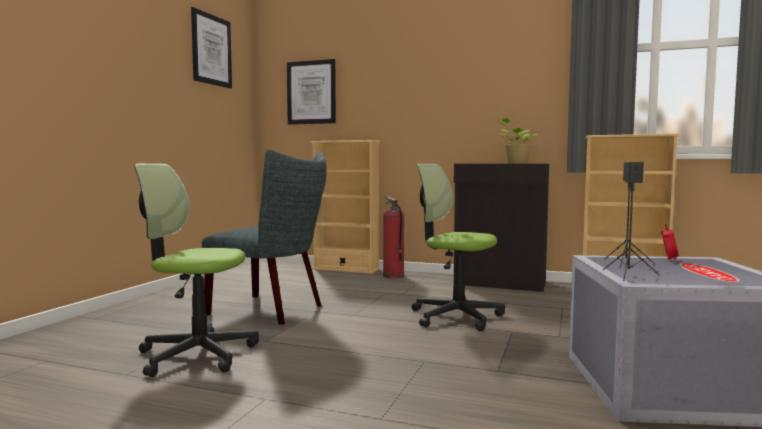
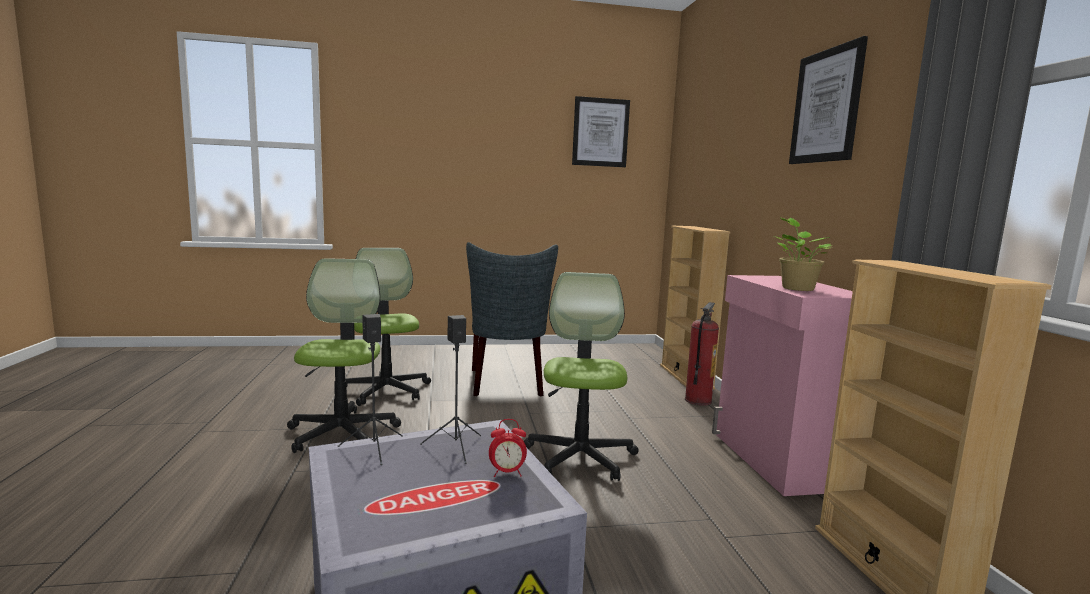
camera: 60 degrees right, 5 degrees up
(299, 386) = (342, 432): none -> office chair
(311, 92) = (696, 168): picture -> picture (826, 106)
(500, 283) = (775, 461): black cabinet -> pink cabinet

